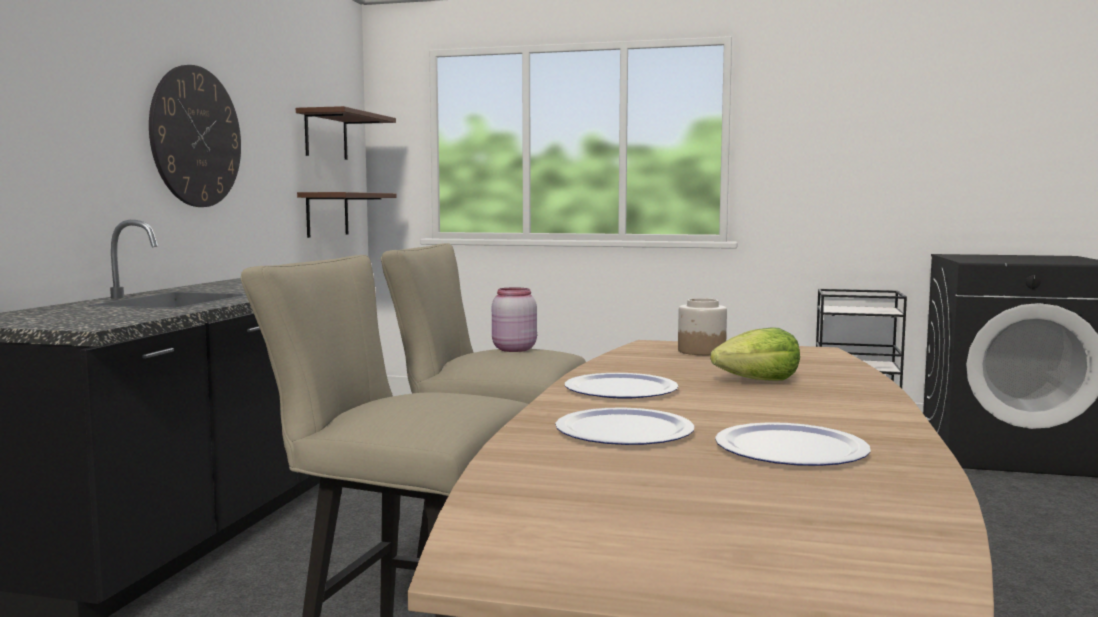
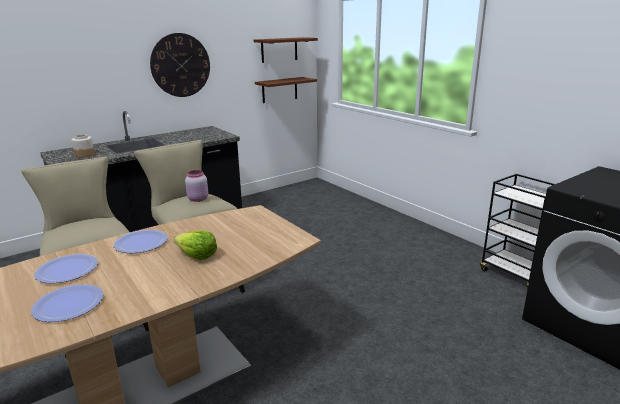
camera: 40 degrees right, 15 degrees up
(701, 351) = (251, 223): jar -> jar (85, 155)

